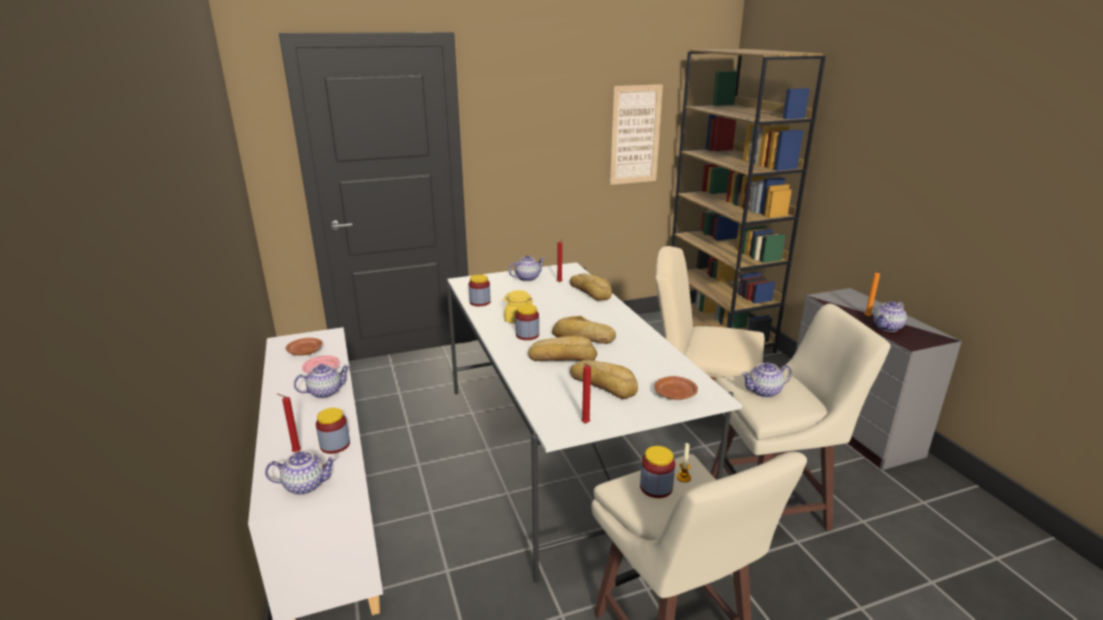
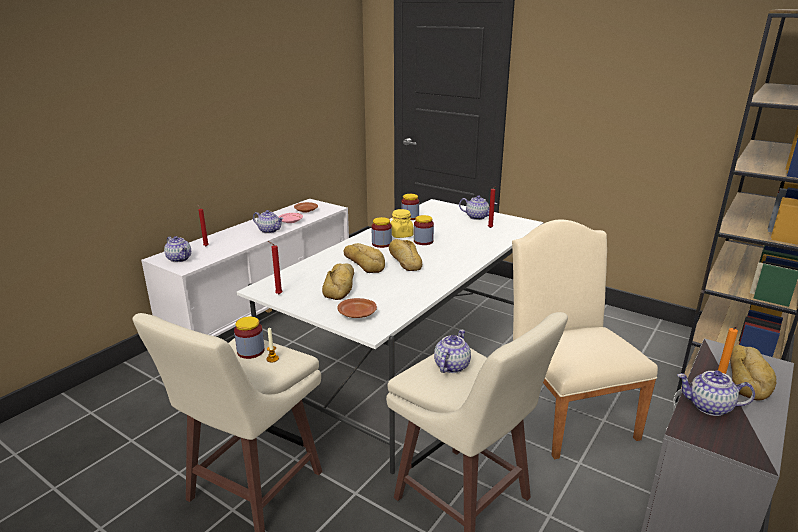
camera: 55 degrees right, 0 degrees up
(335, 445) = (220, 251): jar -> jar (423, 241)
(590, 291) = (493, 241): bread -> bread (748, 377)
(635, 135) = (698, 111): picture -> none
(764, 392) = (451, 366): teapot -> teapot turned 75 degrees clockwise

